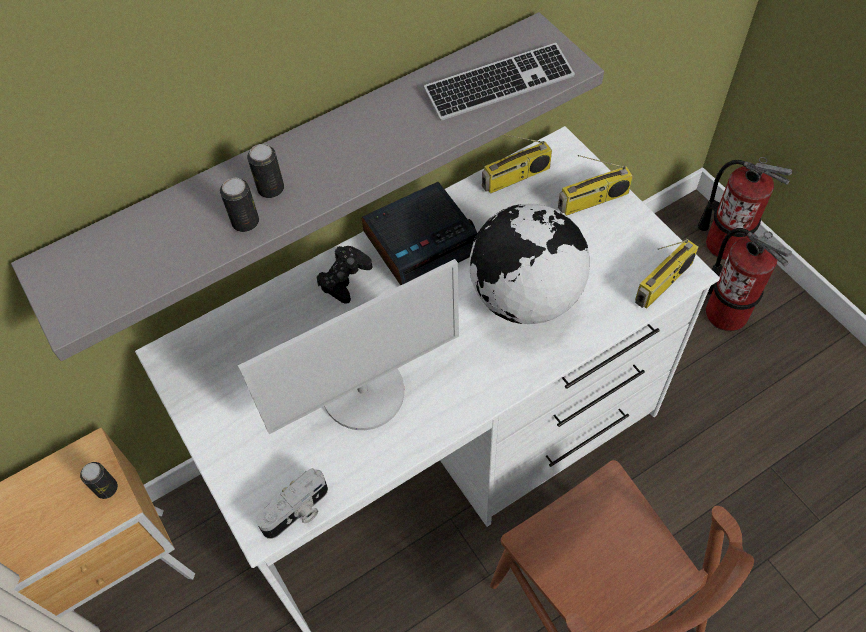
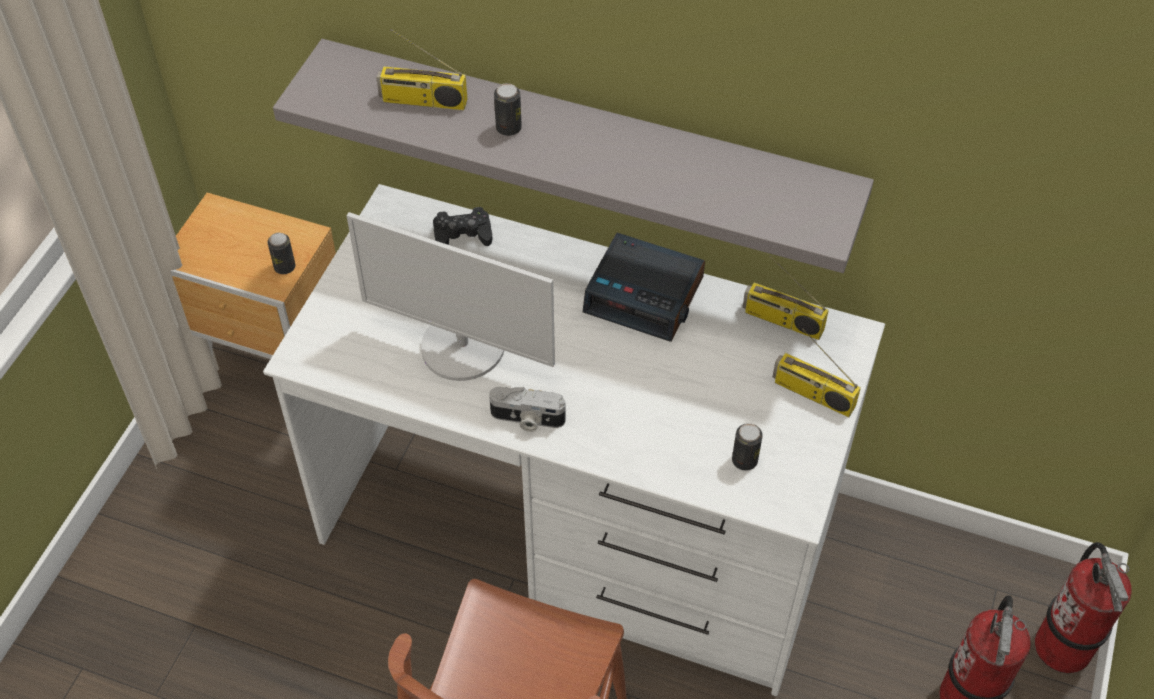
camera: 50 degrees right, 5 degrees down
(245, 222) = (465, 133): can -> can (744, 460)
(298, 512) = (326, 371): camera -> camera (527, 419)
(344, 278) = (559, 267): black game controller -> black game controller (462, 234)
(499, 85) = (754, 200): keyboard -> none
(525, 297) = (654, 403): globe -> none
(663, 283) = (766, 500): radio -> radio (423, 101)

